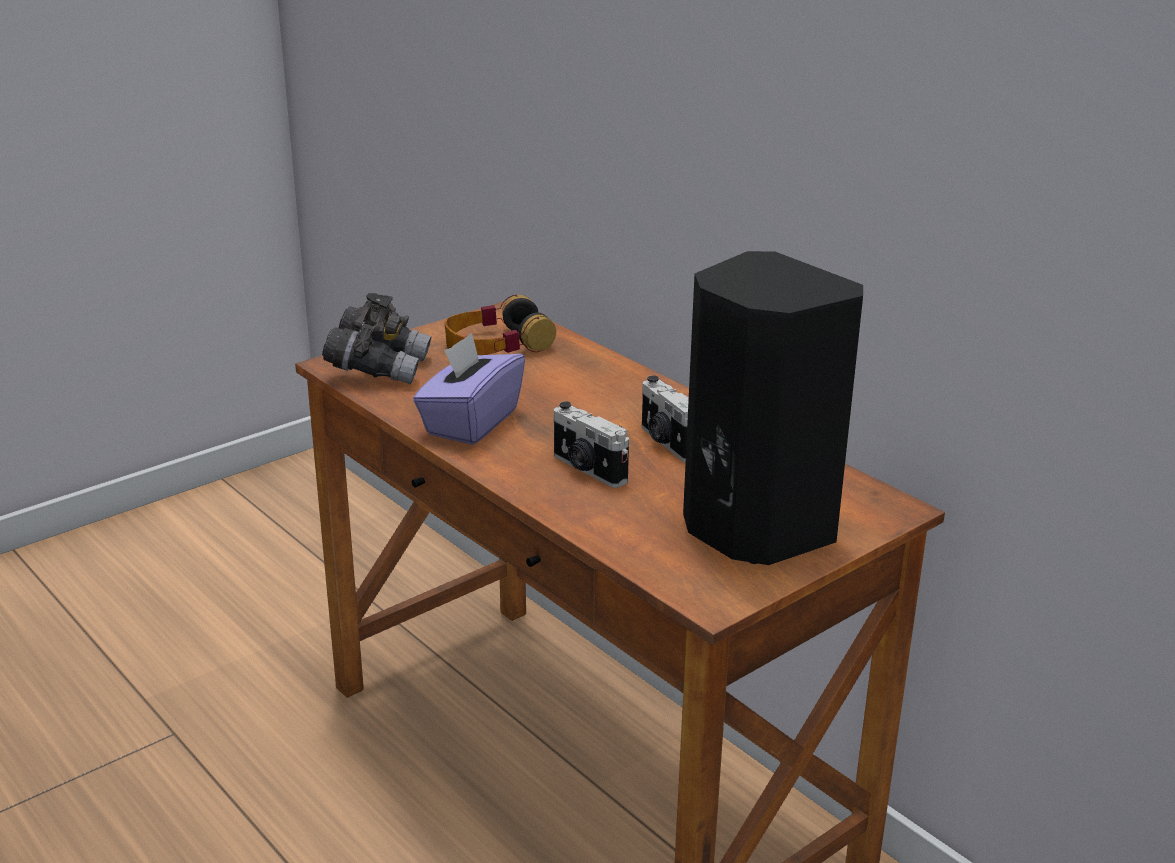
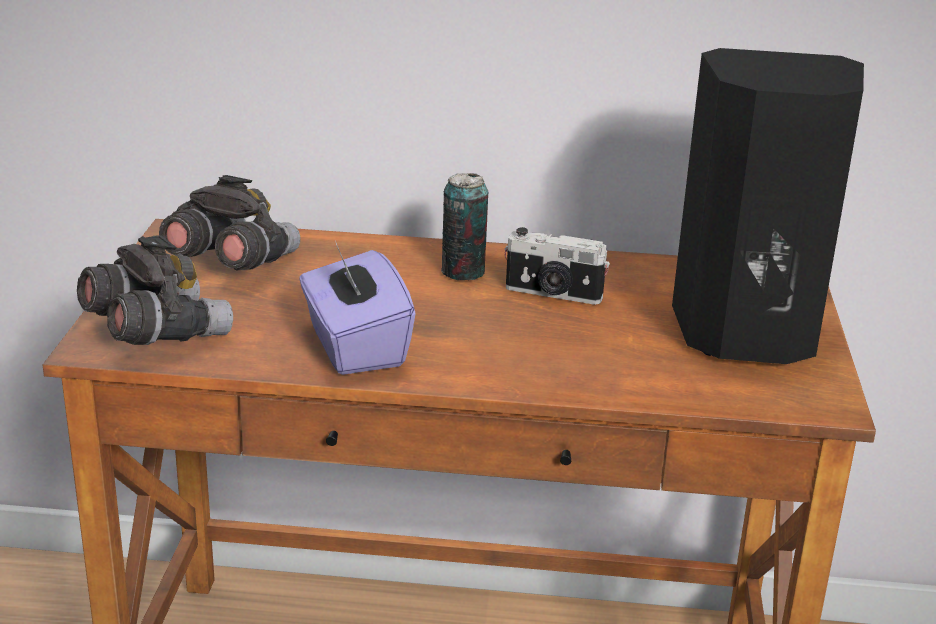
camera: 45 degrees left, 0 degrees up
(497, 344) = (231, 264): headphones -> grey binoculars
(587, 469) = (537, 344): camera -> none
(634, 404) = (463, 272): none -> can

